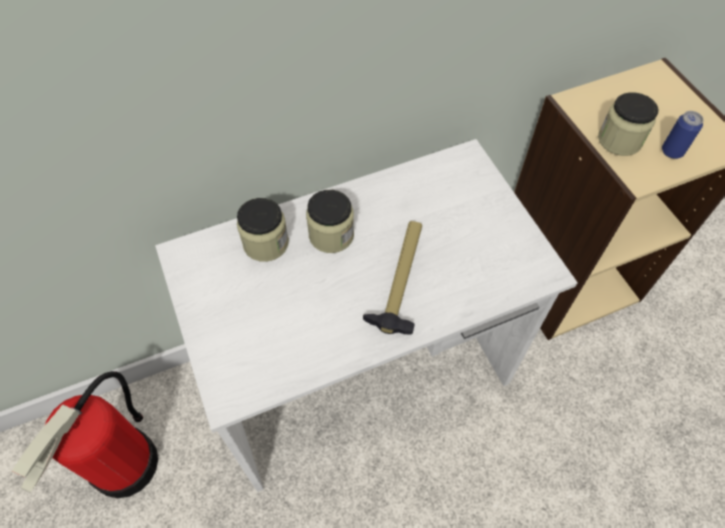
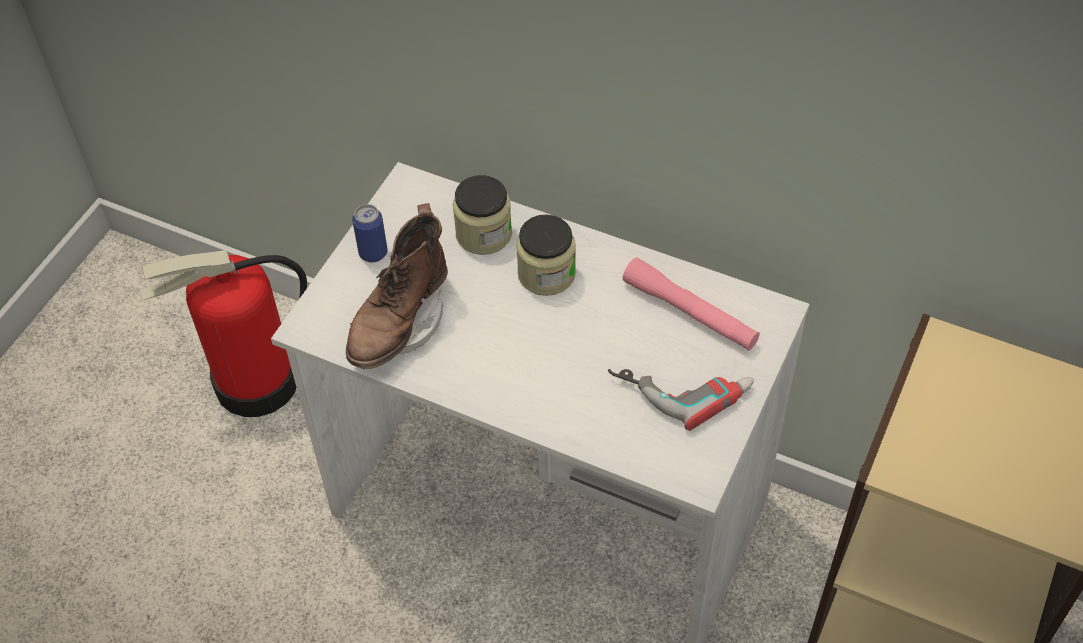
camera: 50 degrees right, 5 degrees down
(285, 340) = (400, 324): none -> brown boot
(400, 279) = (555, 362): hammer -> none
(430, 191) = (690, 313): none -> pink flashlight
(476, 231) = (682, 384): none -> power drill
(619, 140) = (936, 419): jar -> none
(672, 151) = (980, 479): can -> can (373, 253)

